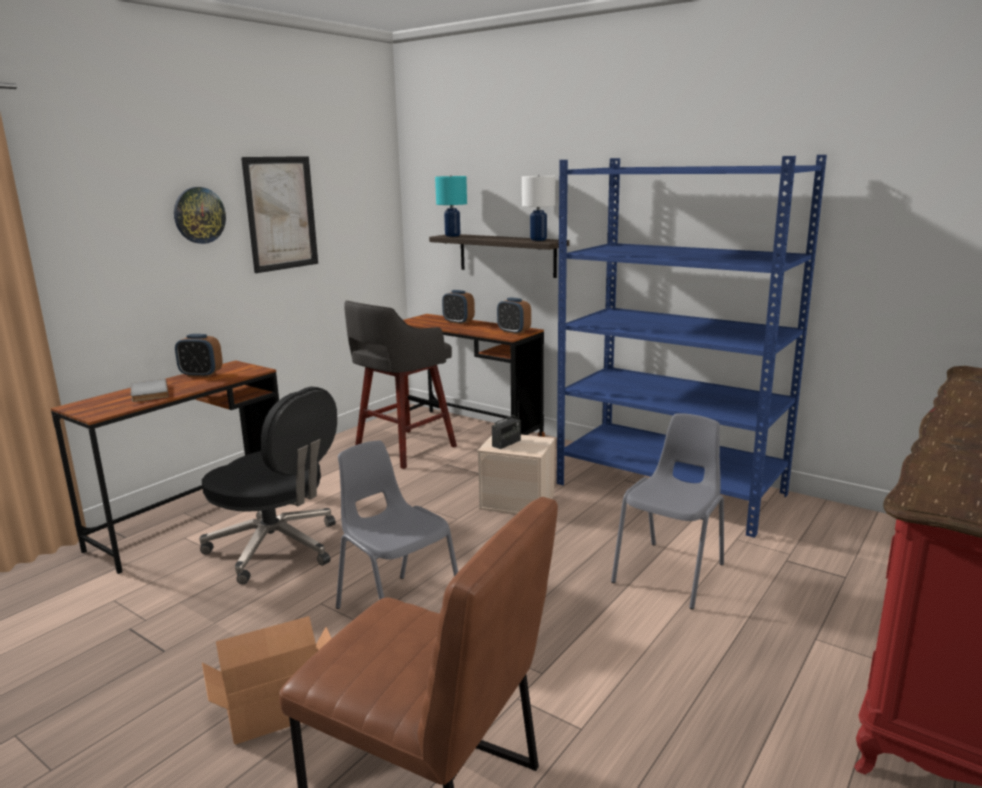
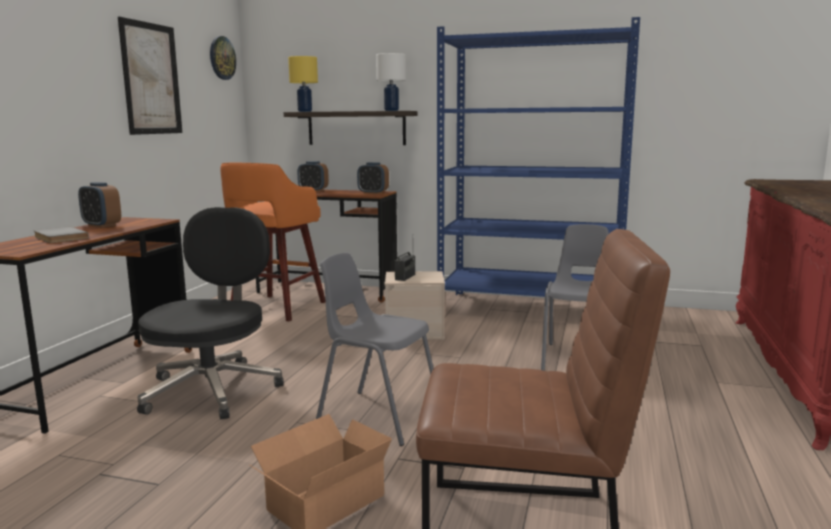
camera: 20 degrees left, 5 degrees down
(199, 215) = (81, 68): wall clock -> wall clock (222, 58)
(201, 375) = (102, 225): alarm clock -> alarm clock turned 45 degrees clockwise
(277, 548) = (213, 389): black office chair -> black office chair turned 90 degrees counterclockwise
(403, 449) = (276, 309): grey stool -> orange stool
(453, 236) = (305, 111): turquoise table lamp -> yellow table lamp

